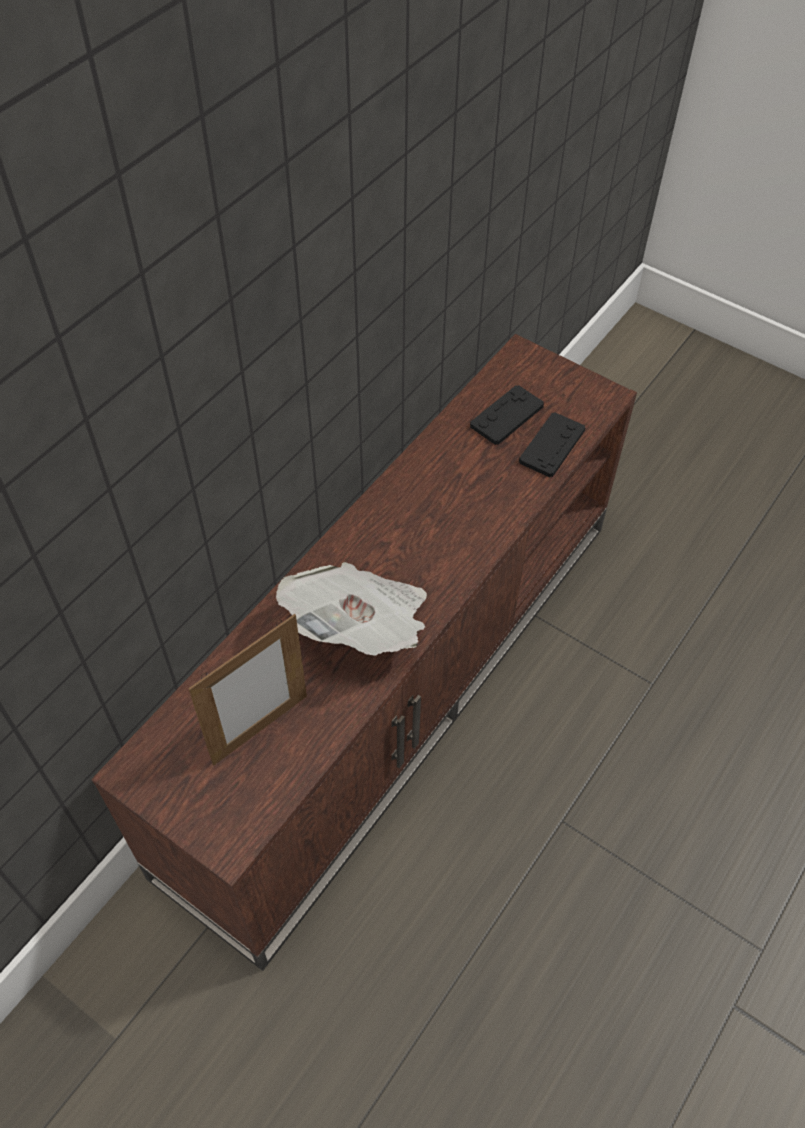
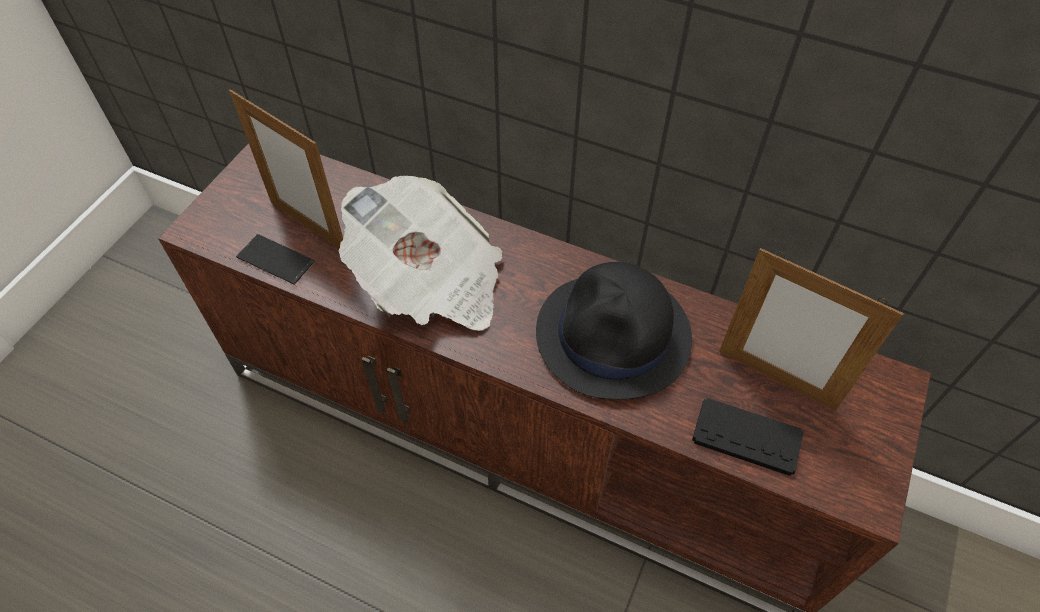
camera: 80 degrees right, 0 degrees up
(297, 761) = (275, 259): none -> phone
(449, 504) = (614, 336): none -> black hat
(506, 416) = (776, 379): black game controller -> picture frame

